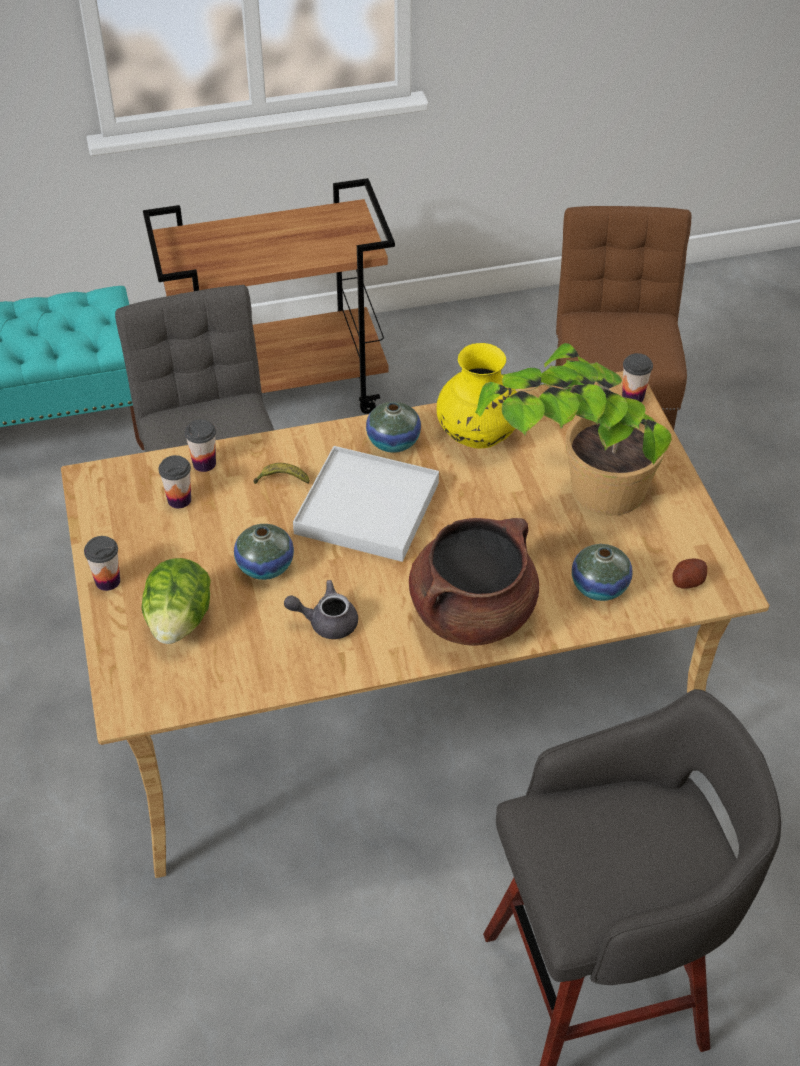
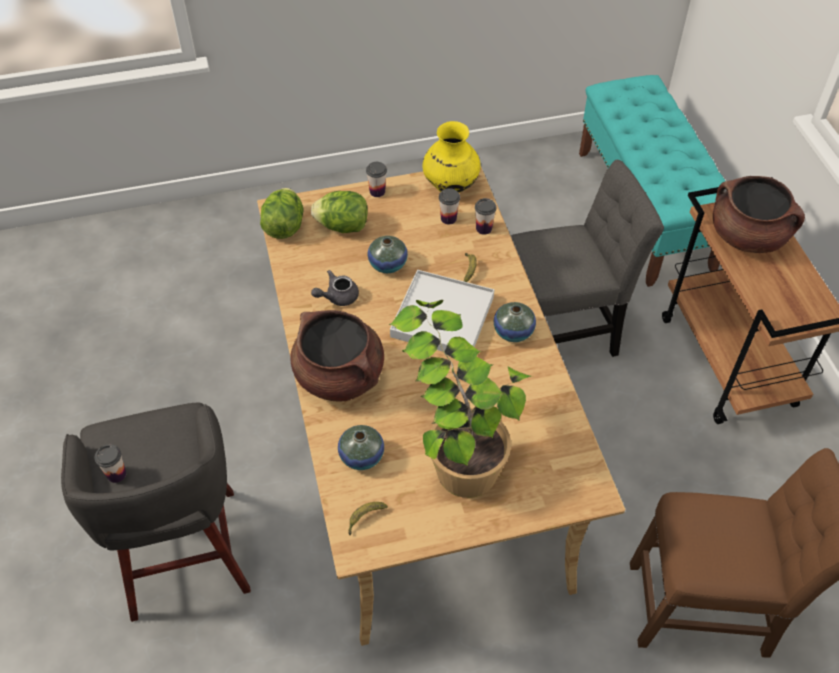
camera: 90 degrees right, 5 degrees up
(170, 696) = (284, 227): none -> lettuce
(225, 251) = (748, 236): none -> brown cooking pot
(326, 622) = (337, 297): grey teapot -> grey teapot turned 120 degrees counterclockwise
(477, 436) = (523, 384): yellow vase -> yellow vase (450, 185)
(633, 396) = (584, 500): cup -> cup (116, 474)
(687, 581) = (365, 518): potato -> banana

